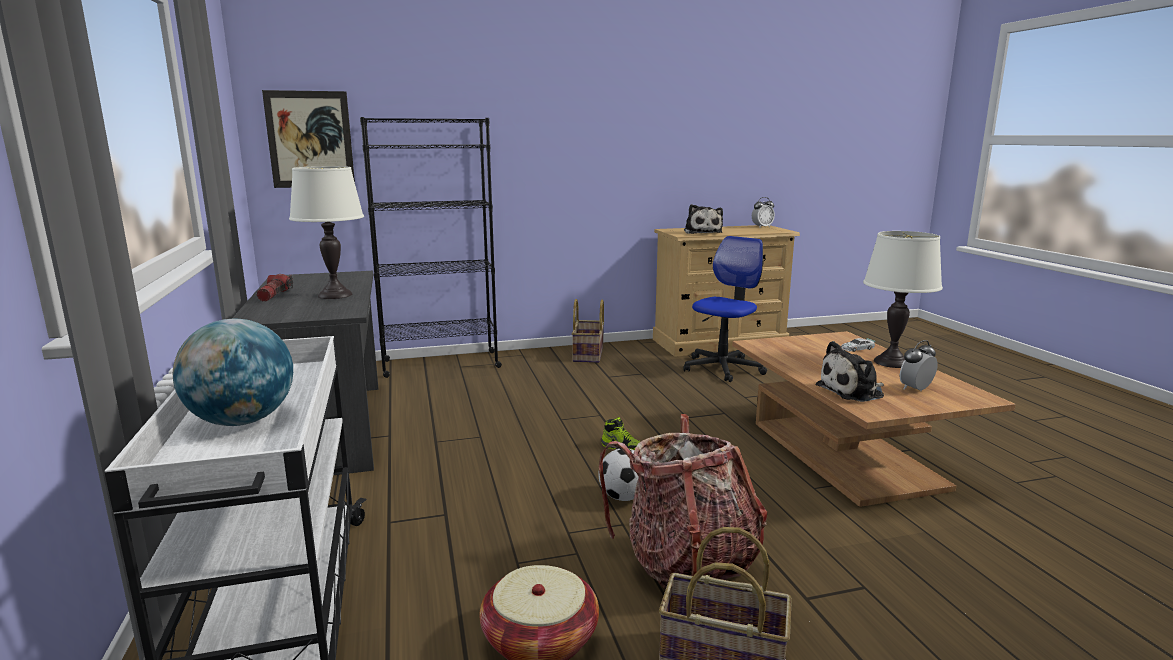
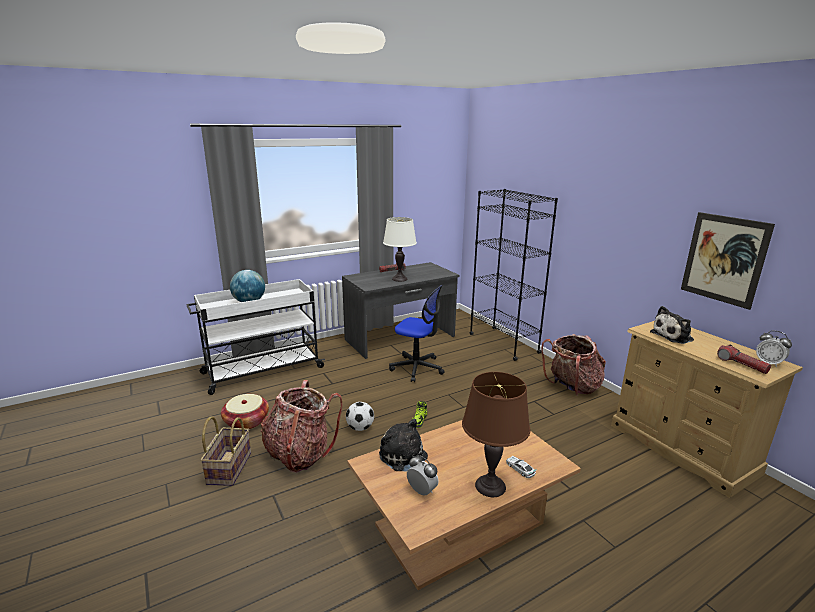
camera: 75 degrees right, 5 degrees up
(310, 139) = (485, 197): picture -> picture (724, 259)
(589, 355) = (572, 387): basket -> backpack
(722, 368) = (606, 454): office chair -> office chair (417, 368)
(765, 230) = (741, 365): none -> flashlight
(892, 362) = (490, 486): white table lamp -> brown table lamp

